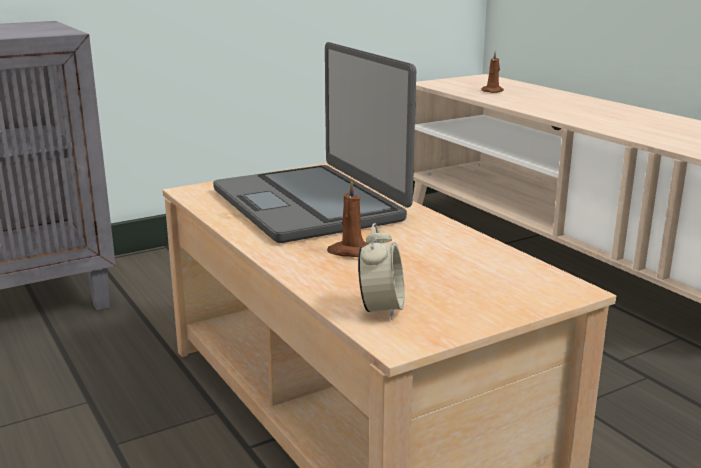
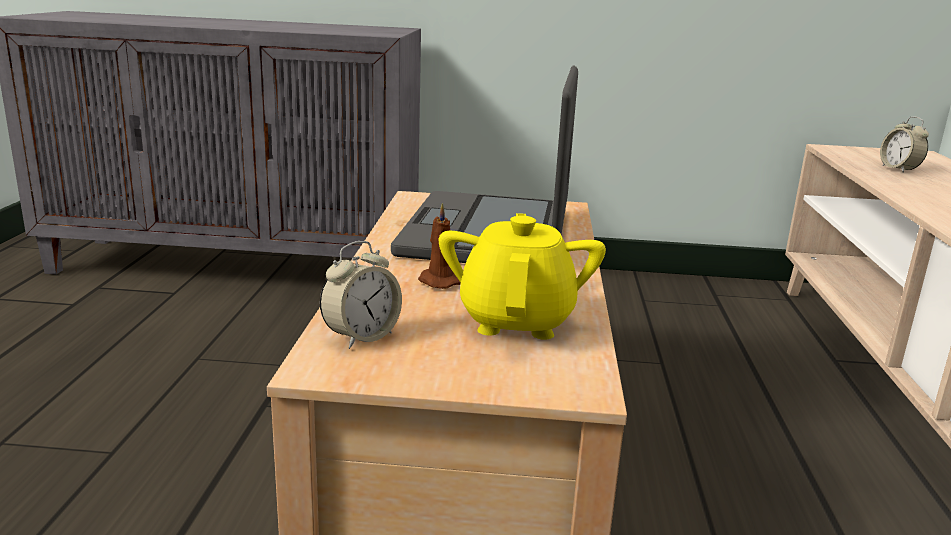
camera: 35 degrees right, 0 degrees up
(454, 261) = (517, 320): none -> yellow teapot
(493, 91) = (899, 169): brown candle -> alarm clock

